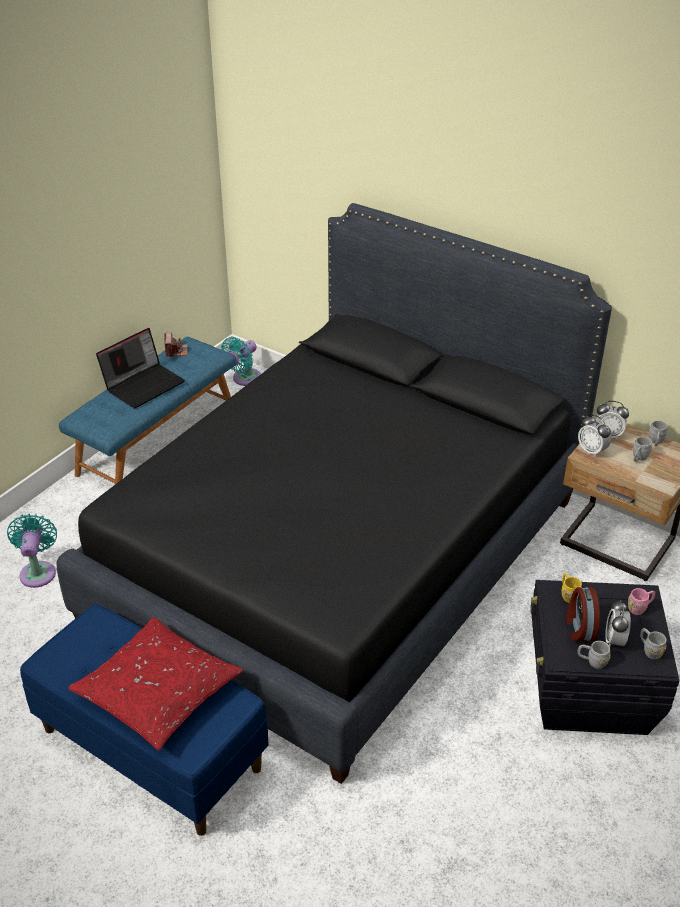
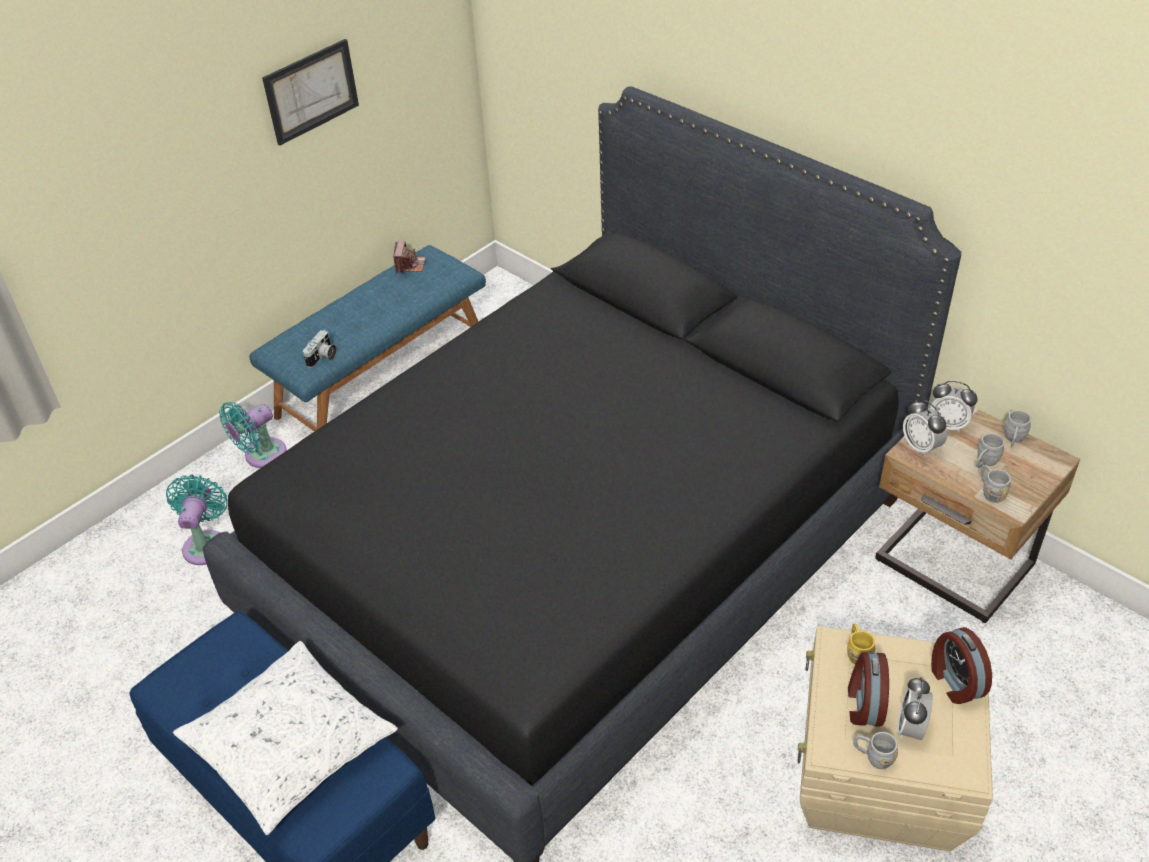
camera: 10 degrees right, 5 degrees up
(108, 214) = (311, 91): none -> picture
(120, 421) = (323, 357): none -> camera
(144, 384) = (361, 309): laptop -> none
(157, 692) = (289, 745): red pillow -> white pillow
(244, 379) = (505, 300): turquoise fan -> turquoise fan (261, 456)
(589, 692) = (879, 779): black storage box -> beige storage box
(640, 608) = (954, 682): pink mug -> alarm clock
(649, 650) = (957, 747): grey mug -> grey mug (990, 492)

